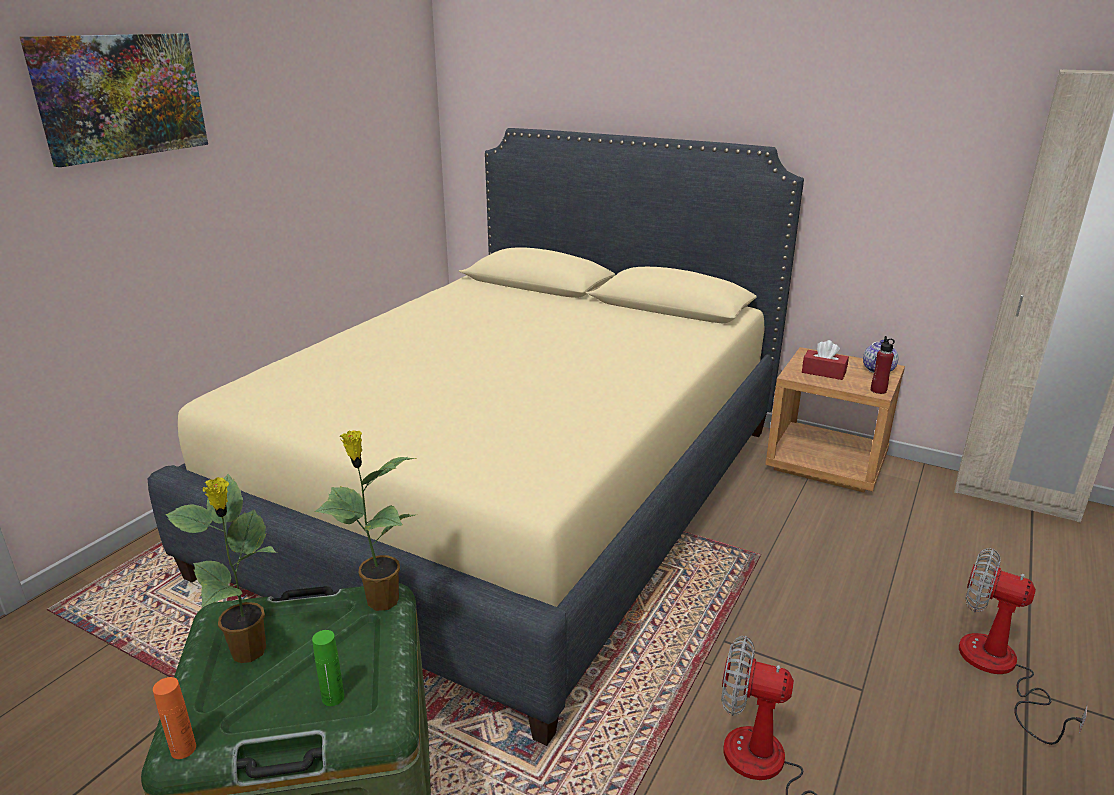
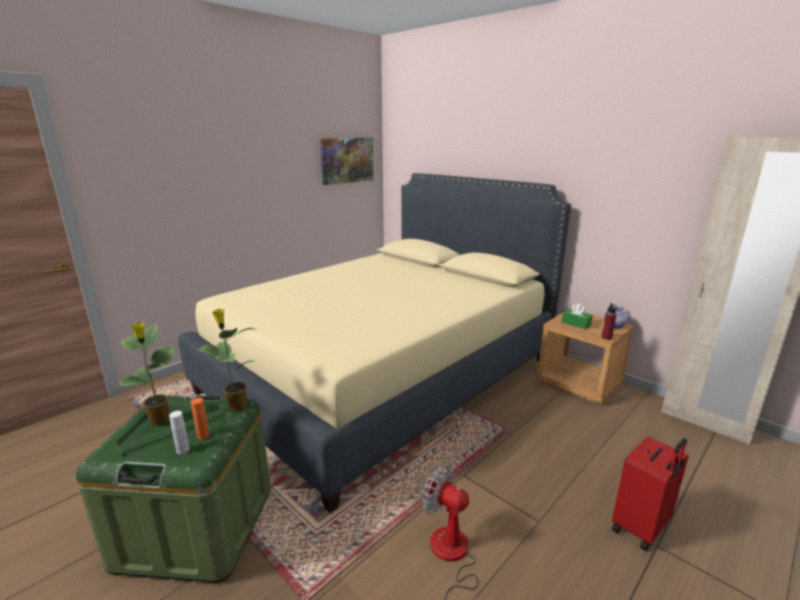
camera: 15 degrees right, 5 degrees down
(121, 96) = (195, 146): picture -> picture (347, 160)
(183, 749) = (98, 460): orange bottle -> orange bottle (203, 435)
(333, 697) = (183, 450): green bottle -> white bottle
(823, 372) = (576, 324): red tissue box -> green tissue box
(998, 670) = (641, 528): fan -> red suitcase

